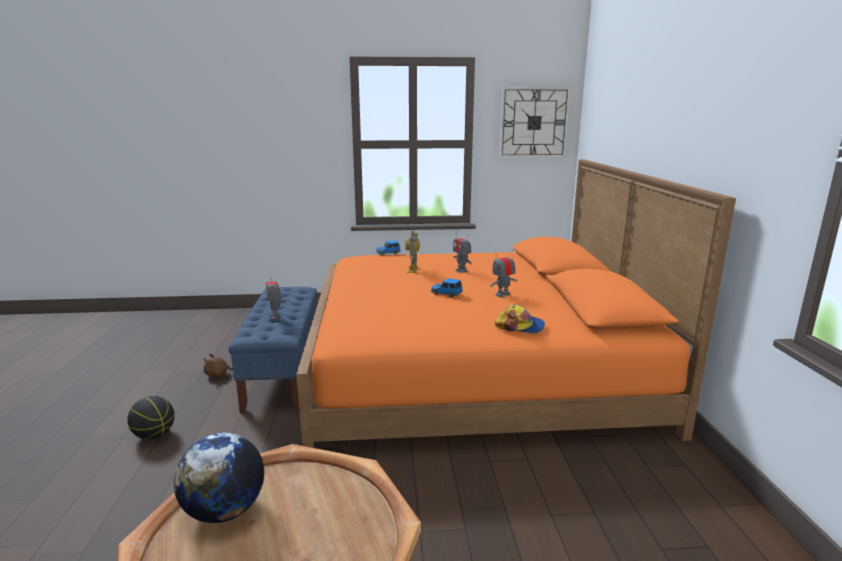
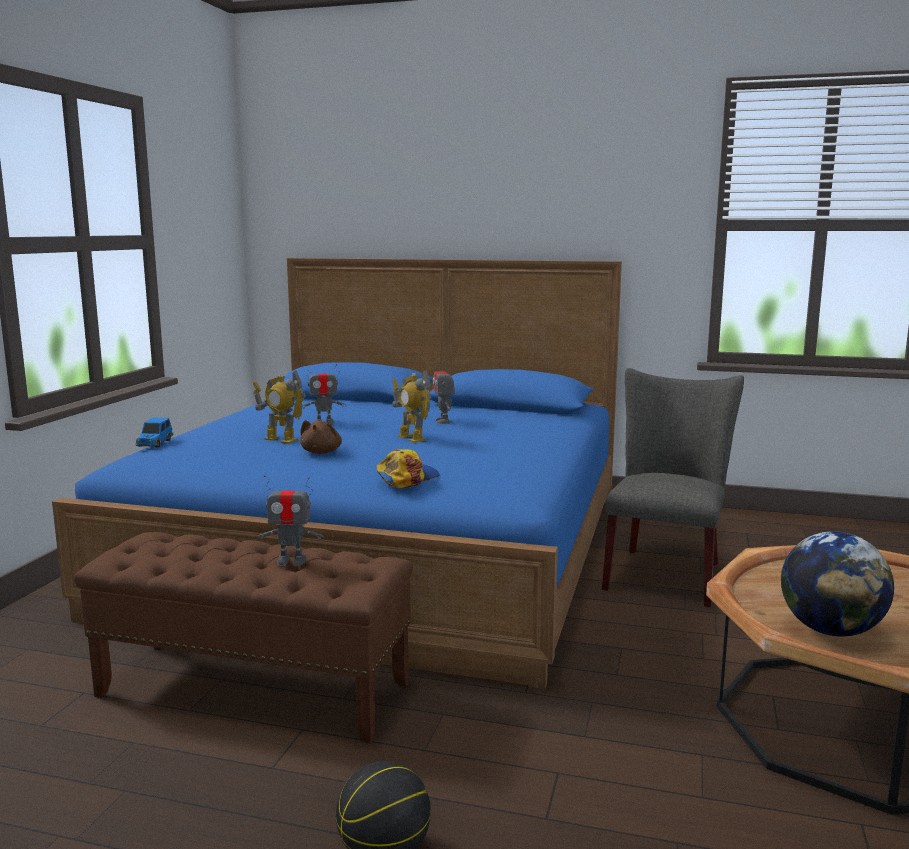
camera: 70 degrees left, 5 degrees down
(219, 375) = (178, 767): brown plush toy -> brown plush toy (322, 452)
(283, 373) = (254, 689): blue bench -> brown bench
(446, 294) = (411, 438): toy car -> toy robot
(473, 366) = (387, 549): orange bed -> blue bed
(520, 326) = (546, 429): cap -> cap (407, 478)
(533, 492) = (665, 573): none -> grey chair
(534, 122) = (207, 208): wall clock -> none

